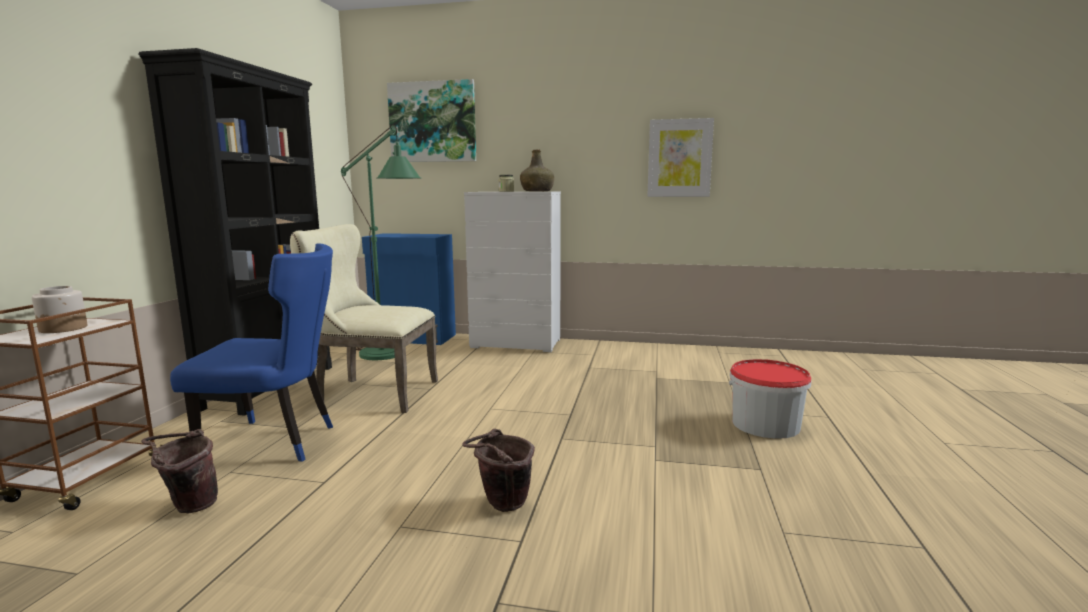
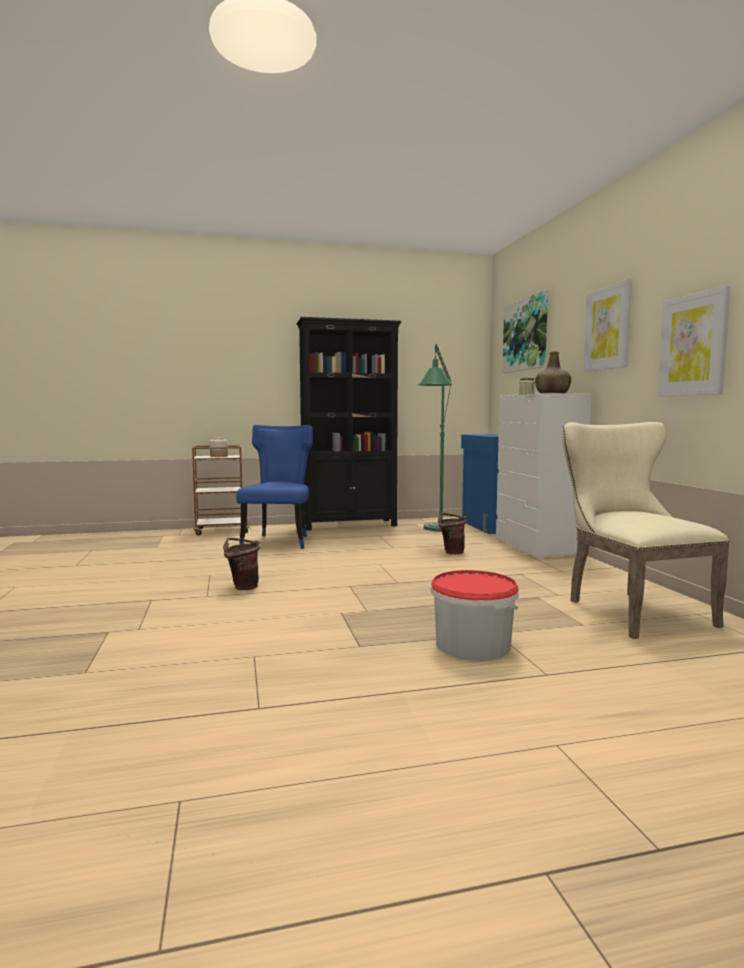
camera: 65 degrees right, 5 degrees down
(188, 506) = (209, 545): brown bucket -> brown bucket (451, 552)
(276, 443) = (279, 541): blue chair -> blue chair turned 150 degrees counterclockwise
(370, 393) = (367, 540): beige chair -> beige chair (630, 610)
(576, 132) = (608, 328): none -> picture

